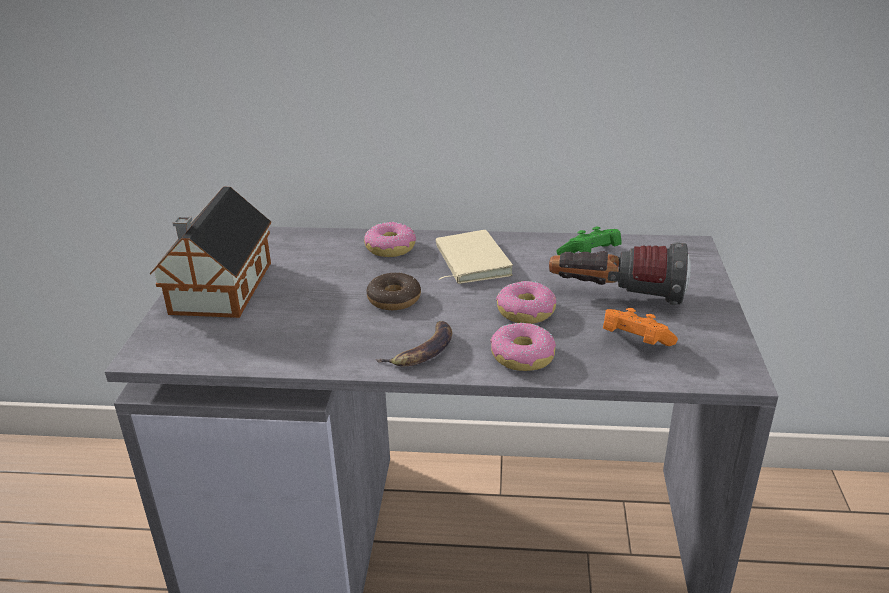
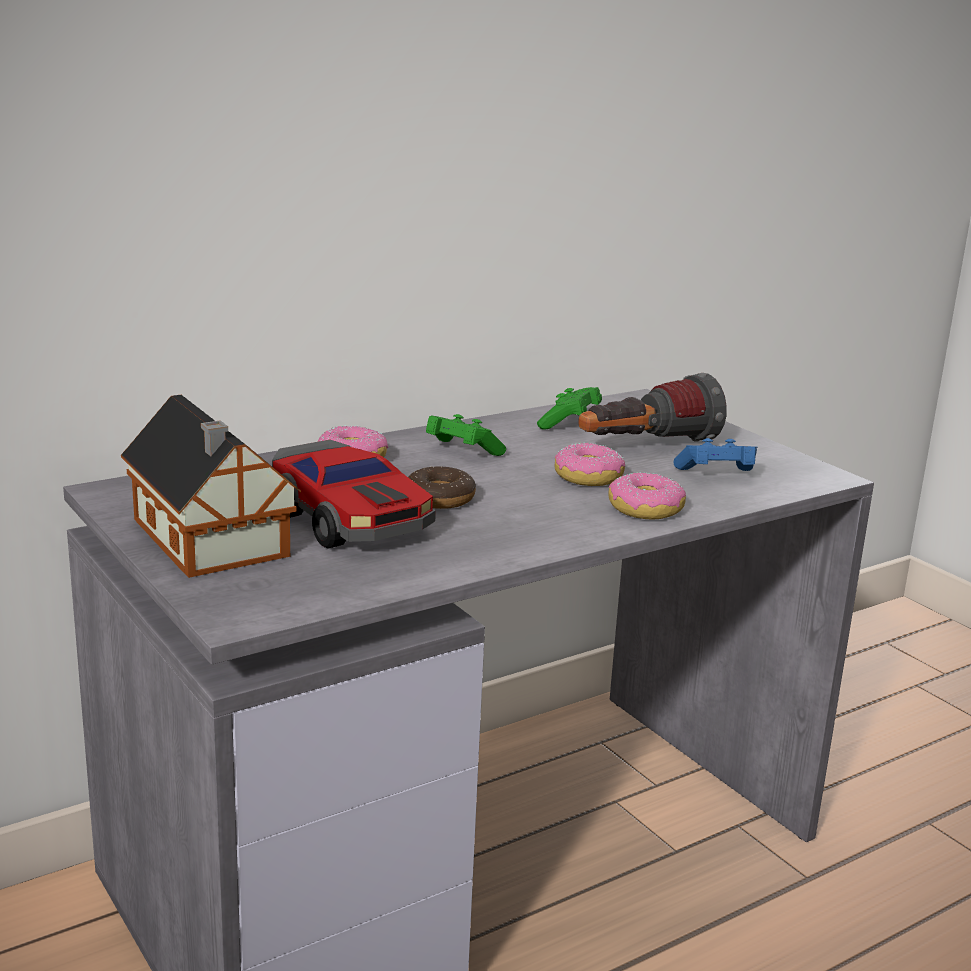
camera: 40 degrees left, 10 degrees down
(314, 299) = (350, 519): none -> toy car
(422, 350) = (546, 529): banana -> none
(469, 262) = (461, 452): beige book -> green game controller
(634, 342) = (716, 475): orange game controller -> blue game controller

